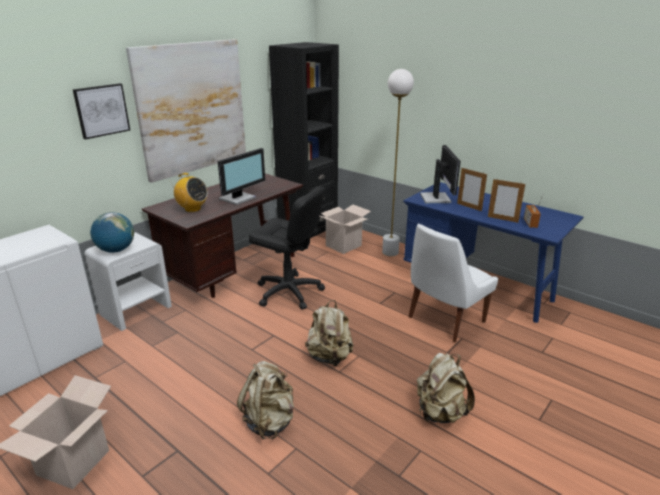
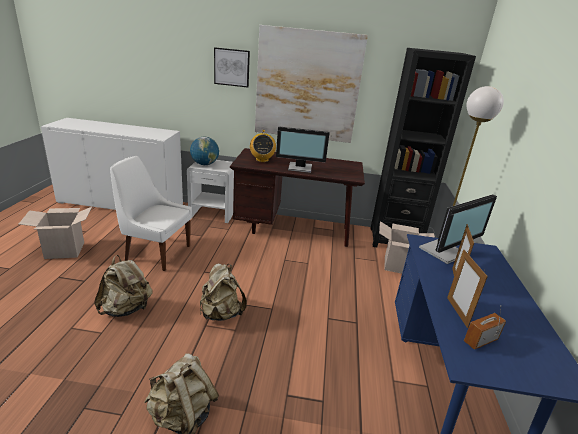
camera: 55 degrees right, 0 degrees up
(289, 292) = (292, 262): black office chair -> none
(444, 320) = (343, 376): white chair -> white chair (156, 252)

